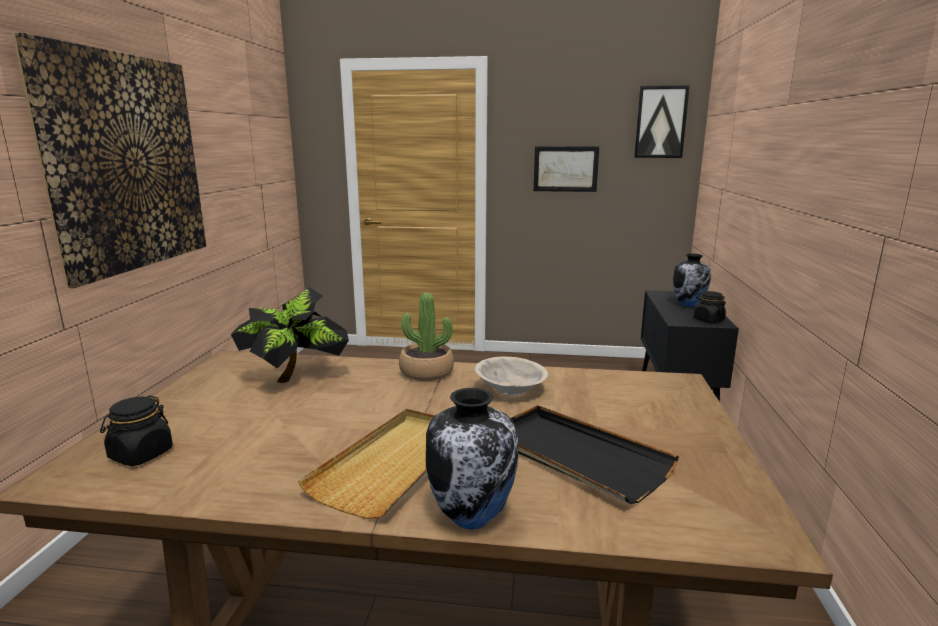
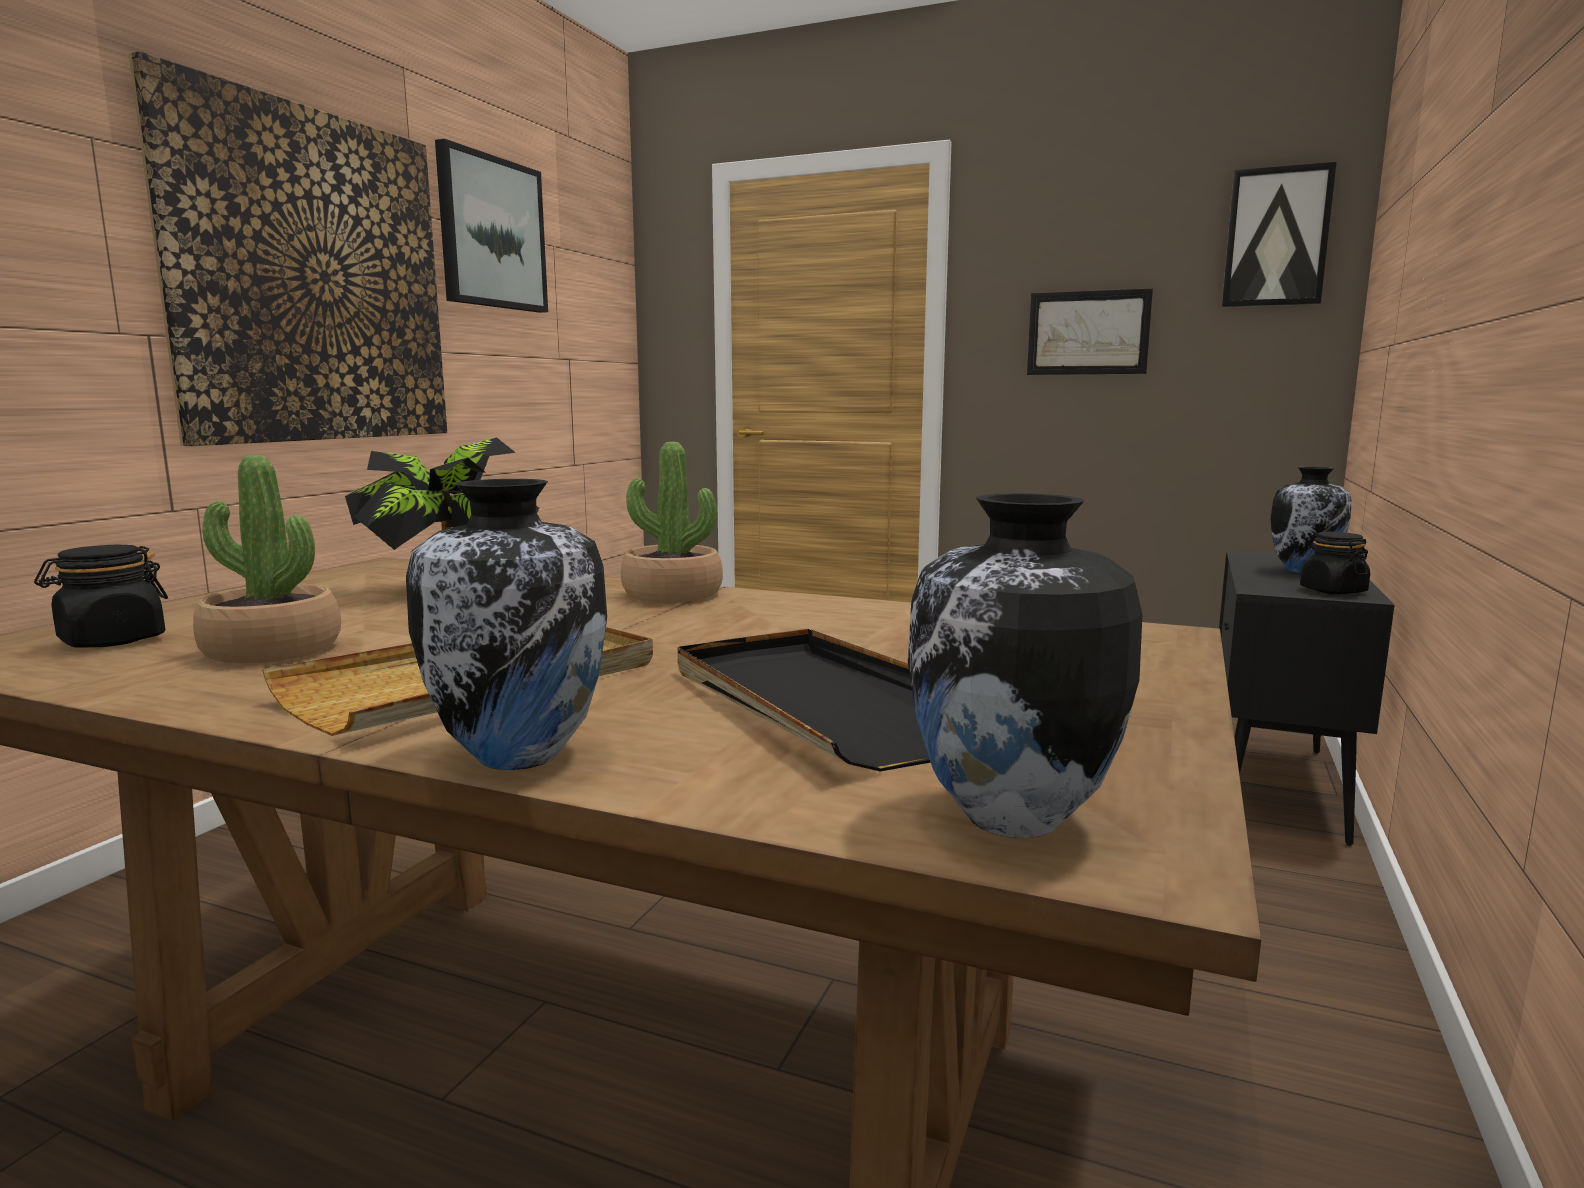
camera: 15 degrees right, 5 degrees down
(217, 113) = (491, 233): none -> picture
(251, 450) = (271, 649): none -> potted plant
(510, 389) = (797, 621): beige bowl -> none
(708, 523) = (1011, 819): none -> vase

